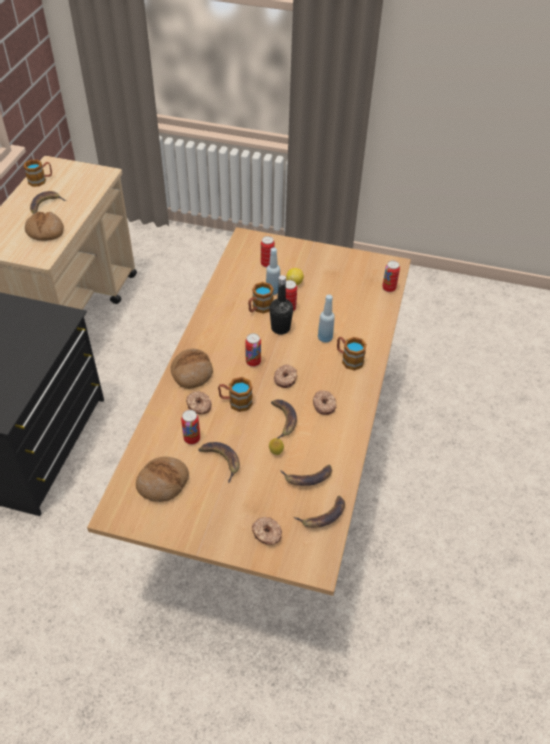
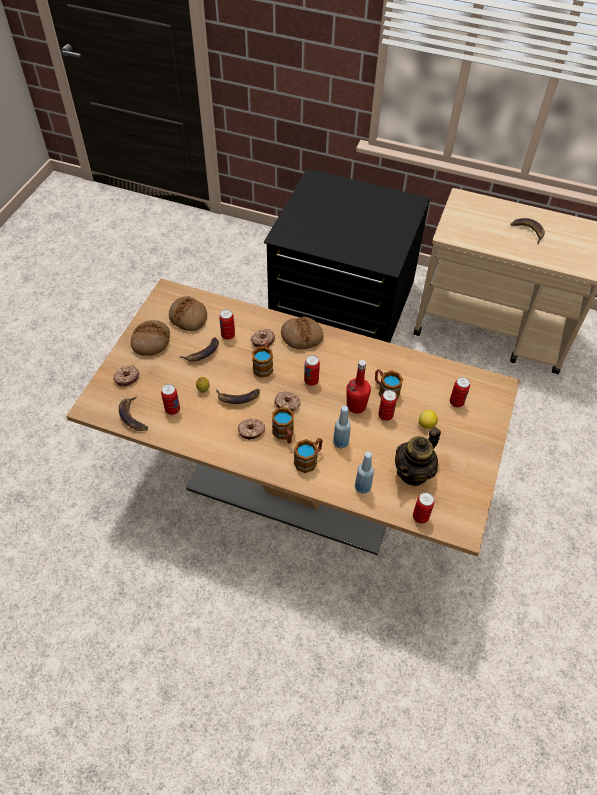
camera: 95 degrees right, 5 degrees up
(41, 180) = (567, 225): mug -> mug (284, 434)
(45, 232) = (486, 234): bread -> bread (151, 341)
(272, 291) = (412, 404): blue bottle -> blue bottle (362, 487)
(280, 328) = (356, 406): black bottle -> red bottle
(307, 478) = (172, 409): banana -> can
(347, 291) = (413, 472): none -> teapot

